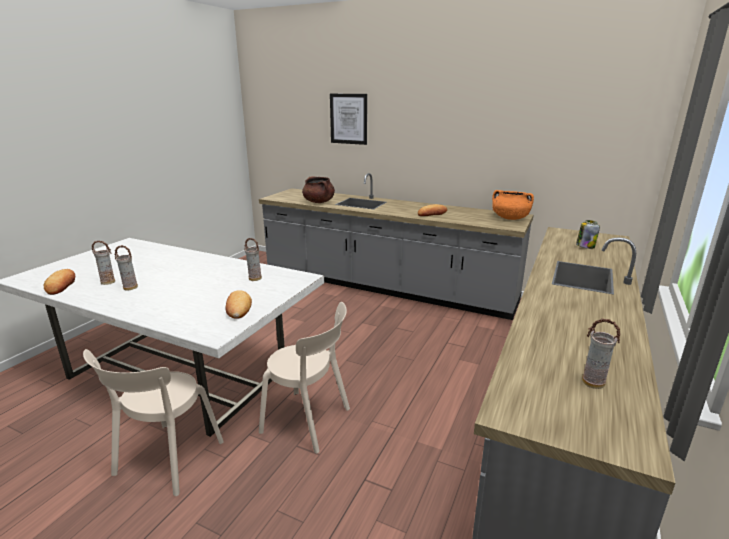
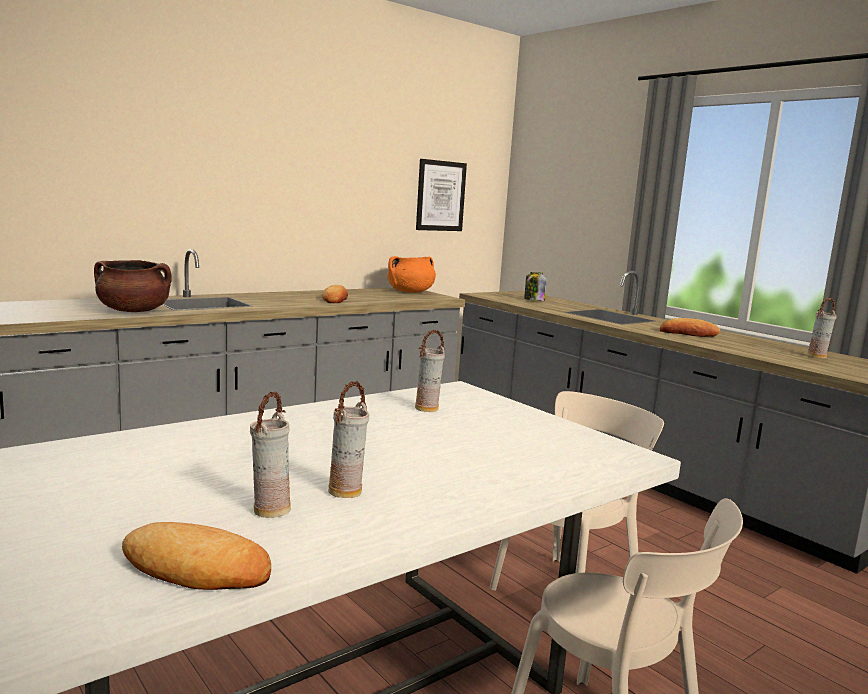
camera: 65 degrees left, 10 degrees down
(238, 308) = (544, 433): bread -> bread (688, 333)
(348, 119) = (120, 149): picture -> picture (440, 196)

